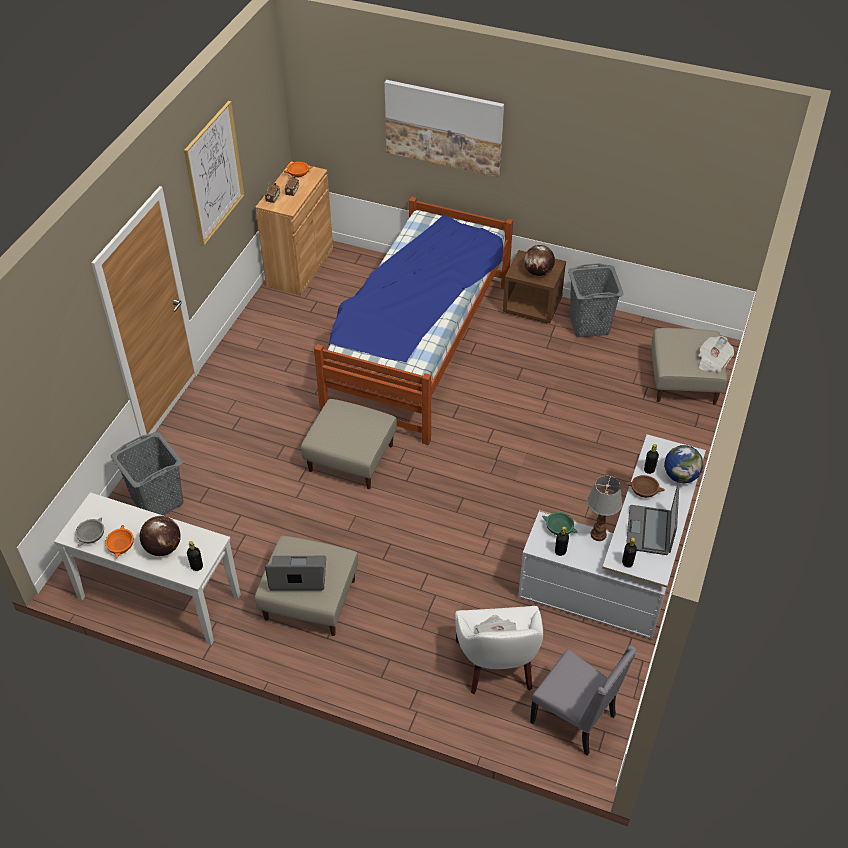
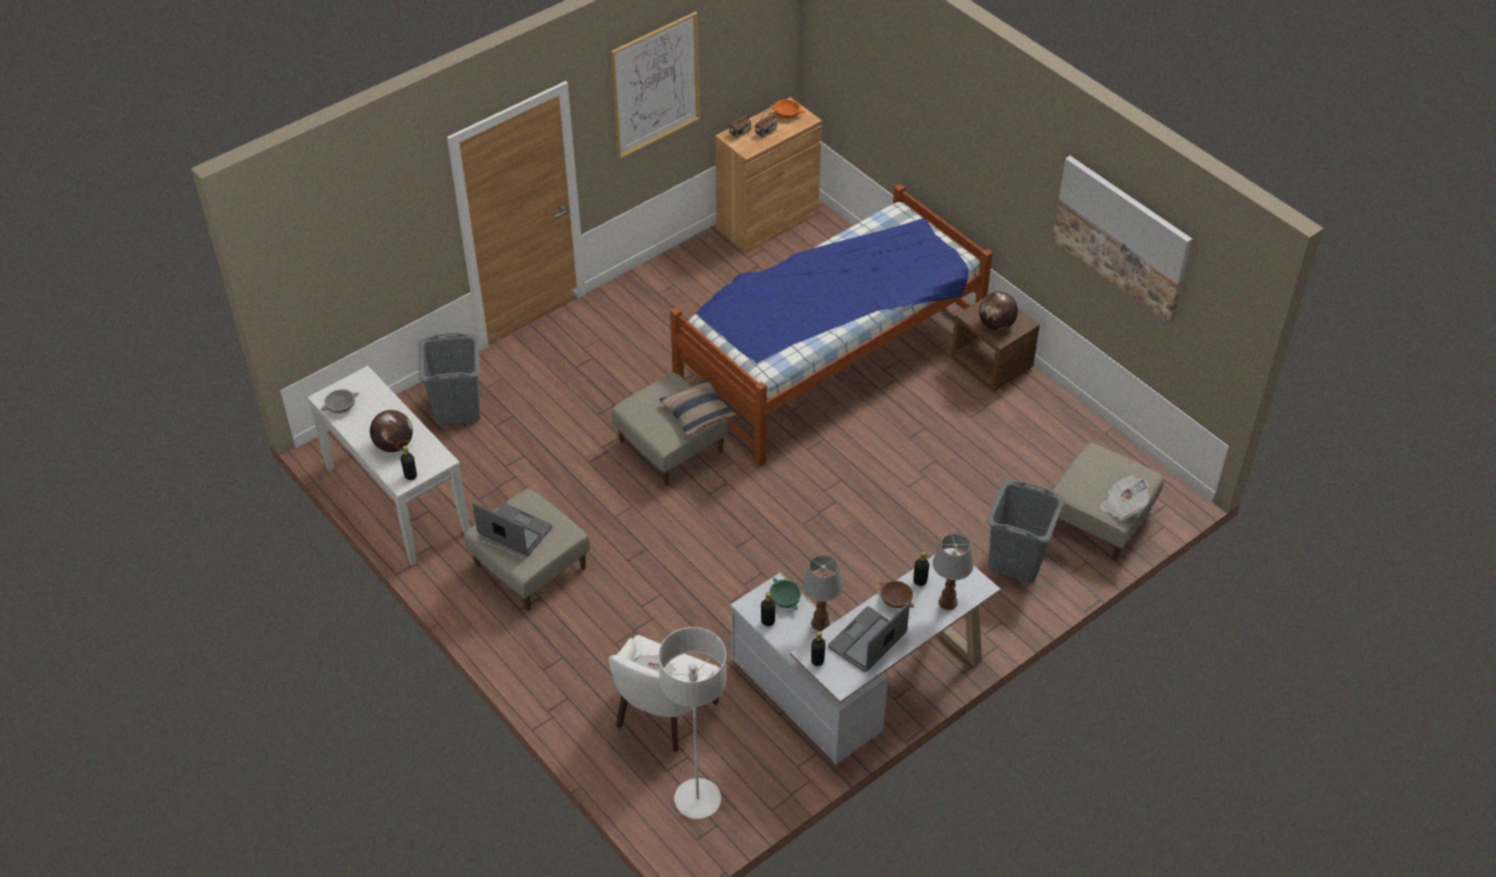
camera: 30 degrees right, 0 degrees up
(121, 546) = (360, 427): orange bowl -> none
(372, 421) = (697, 413): none -> pillow
(444, 127) = (938, 117): picture -> picture (1121, 237)
(575, 719) = (697, 800): grey chair -> grey floor lamp
(589, 325) = (1040, 412): grey laundry basket -> grey laundry basket (1016, 560)
(680, 476) = (948, 603): globe -> table lamp

